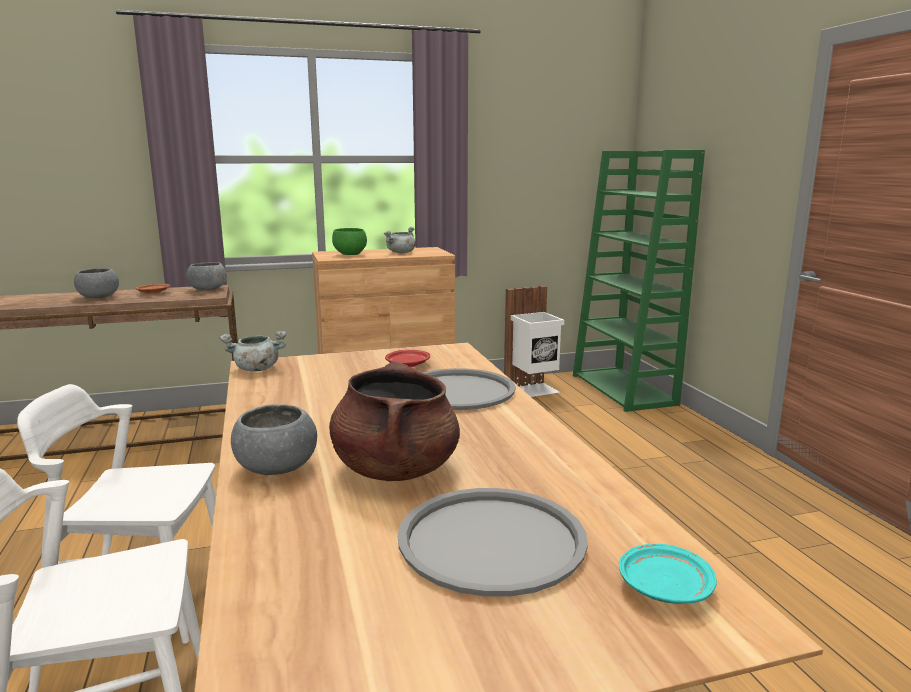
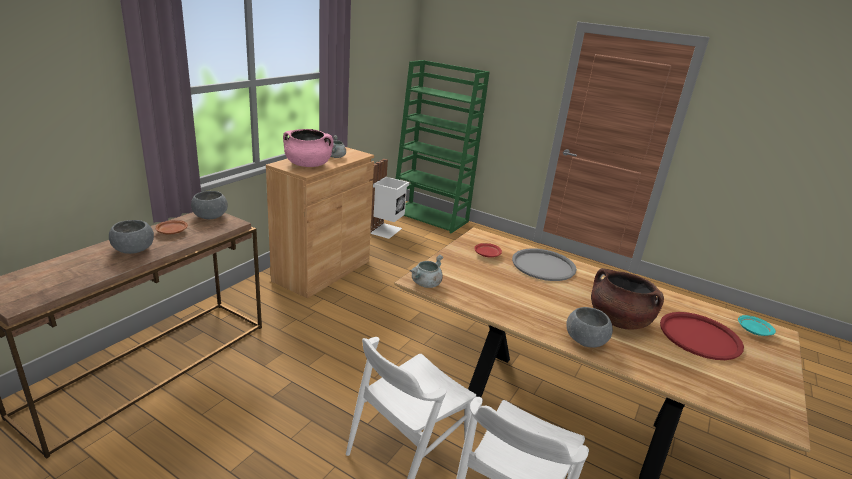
camera: 45 degrees left, 10 degrees up
(351, 254) = (308, 165): green bowl -> pink cooking pot
(491, 541) = (700, 336): grey tray -> red tray

